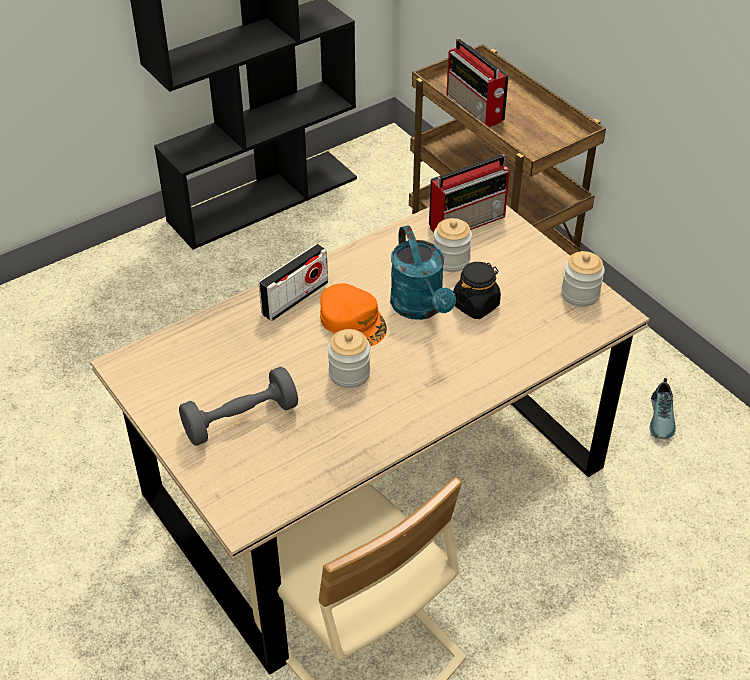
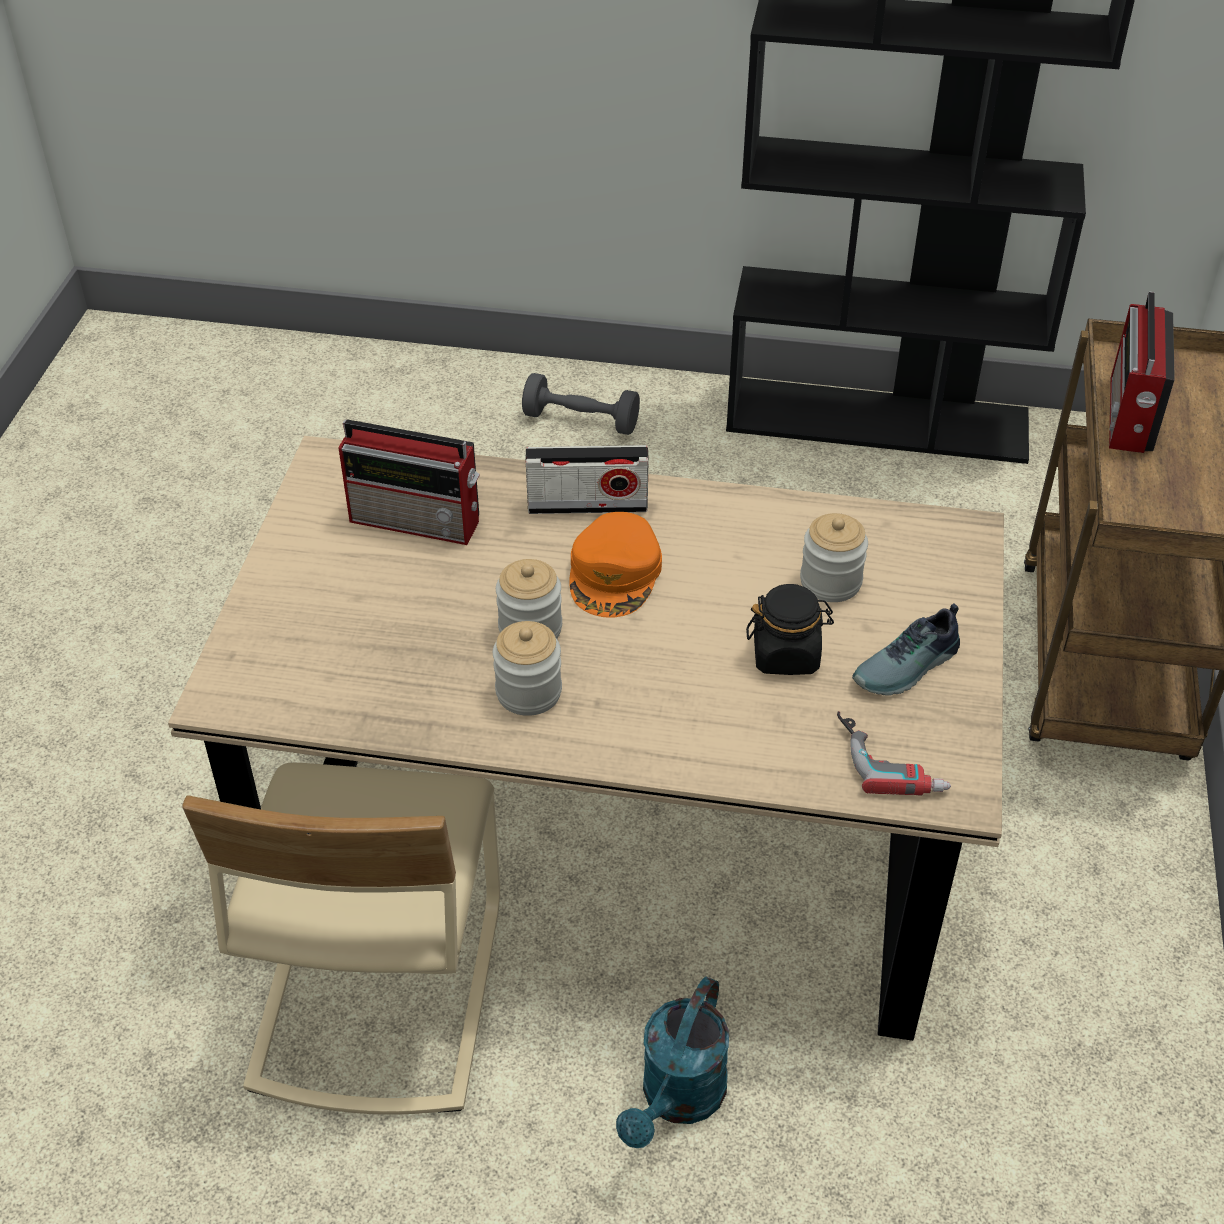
camera: 45 degrees right, 0 degrees up
(240, 419) = (356, 595): grey dumbbell -> grey dumbbell (581, 420)
(421, 308) = (713, 613): turquoise watering can -> turquoise watering can (677, 1100)
(468, 221) = (921, 549): radio -> radio (418, 521)
(573, 318) = (891, 758): none -> power drill
(580, 294) = (944, 735): jar -> jar (528, 692)
(662, 418) = (1083, 1046): shoe -> shoe (908, 668)

